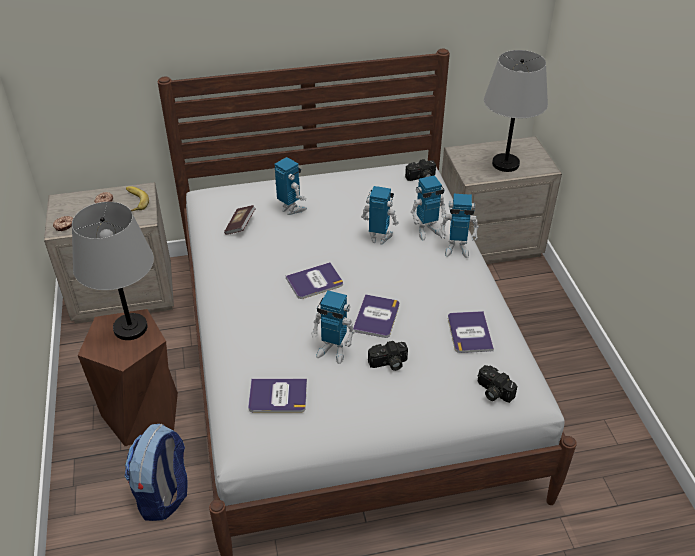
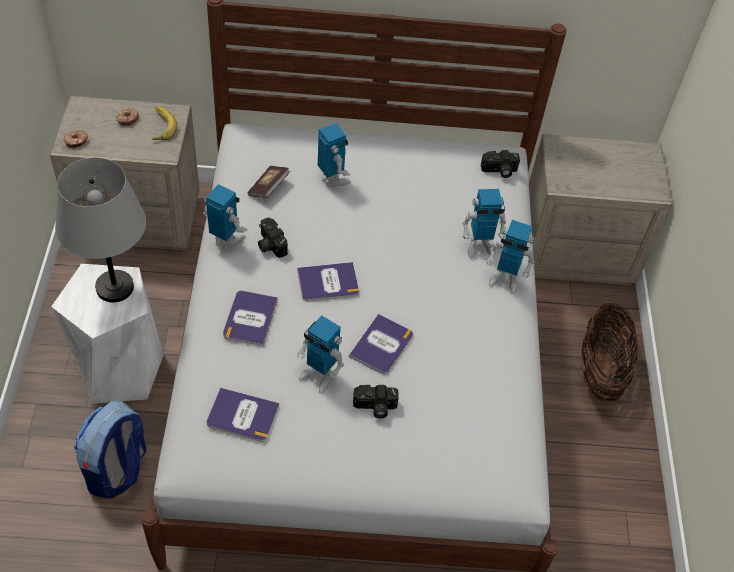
camera: 10 degrees right, 10 degrees up
(142, 413) = (120, 370): brown stool -> white stool
(379, 238) = (420, 242): toy robot -> toy robot (226, 240)
(469, 332) = (479, 392): book -> book (250, 318)
(492, 391) = (477, 472): camera -> camera (269, 244)
(506, 164) = (608, 175): grey table lamp -> none
(541, 321) = (600, 370): none -> basket

